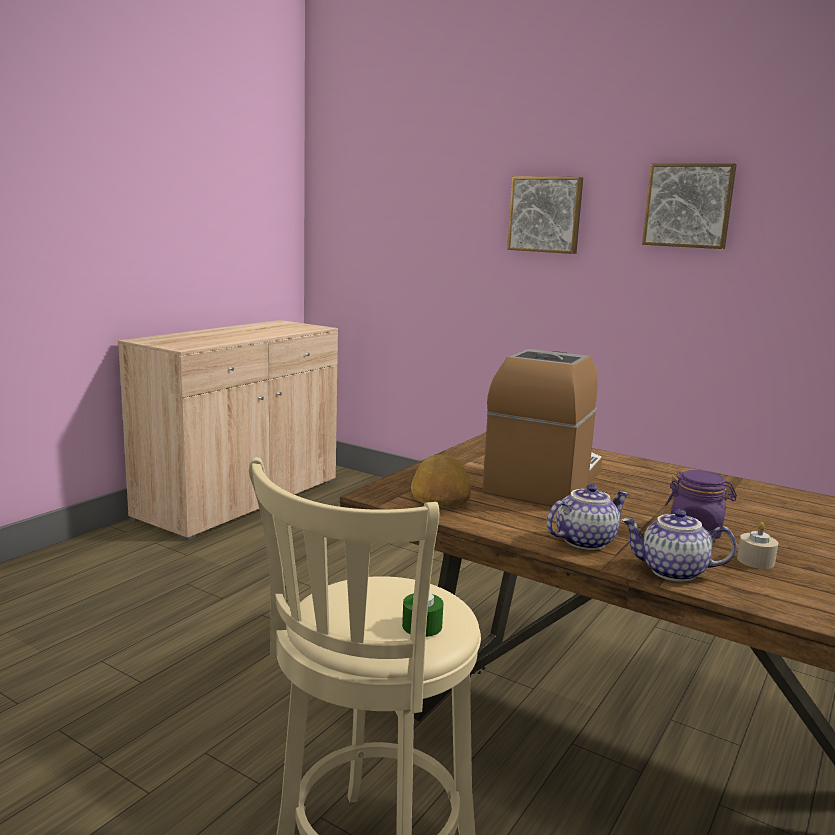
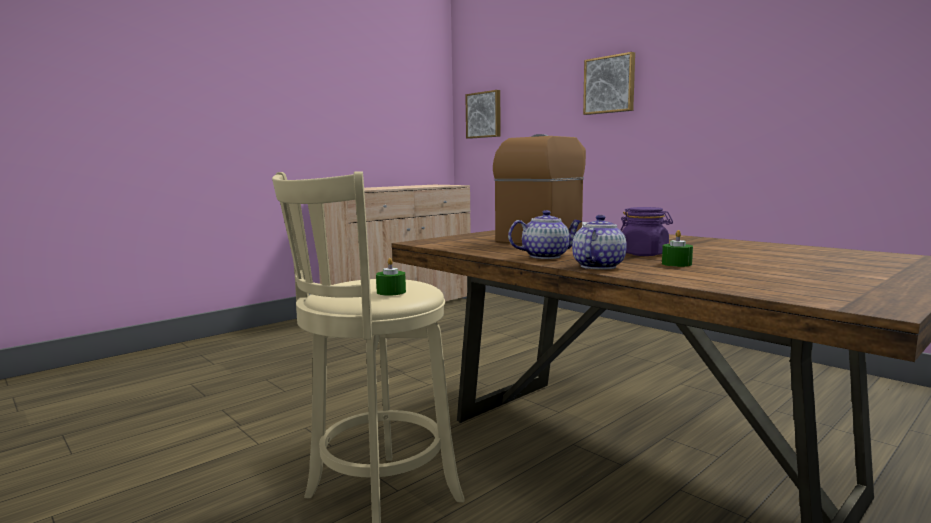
camera: 15 degrees right, 5 degrees down
(439, 491) = (464, 241): bread -> none
(672, 572) = (597, 266): teapot -> teapot turned 90 degrees clockwise
(688, 205) = (714, 60): picture -> picture (484, 115)
(755, 561) = (676, 264): beige candle -> green candle

